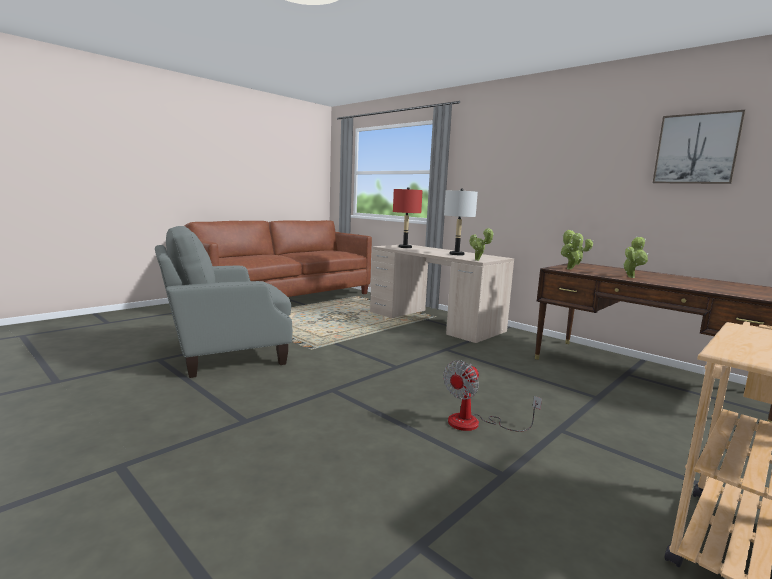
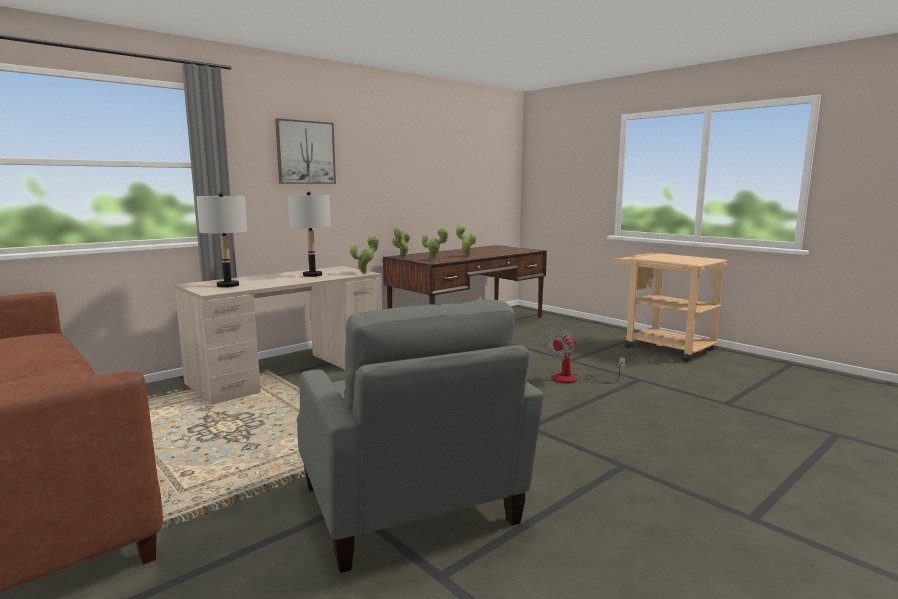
camera: 85 degrees left, 0 degrees up
(405, 247) = (228, 285): red table lamp -> grey table lamp
(475, 423) = (574, 379): fan -> fan turned 90 degrees clockwise
(696, 149) = (441, 155): picture -> picture (305, 152)

